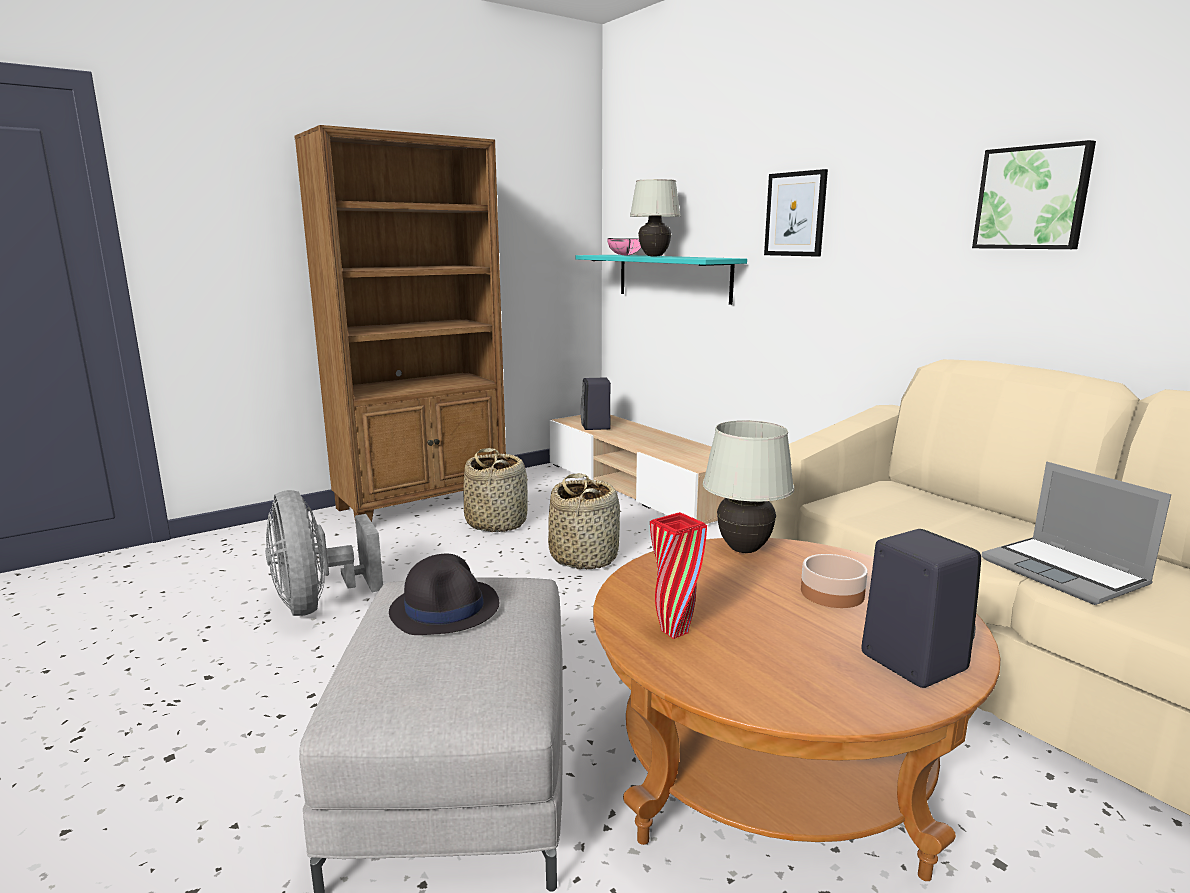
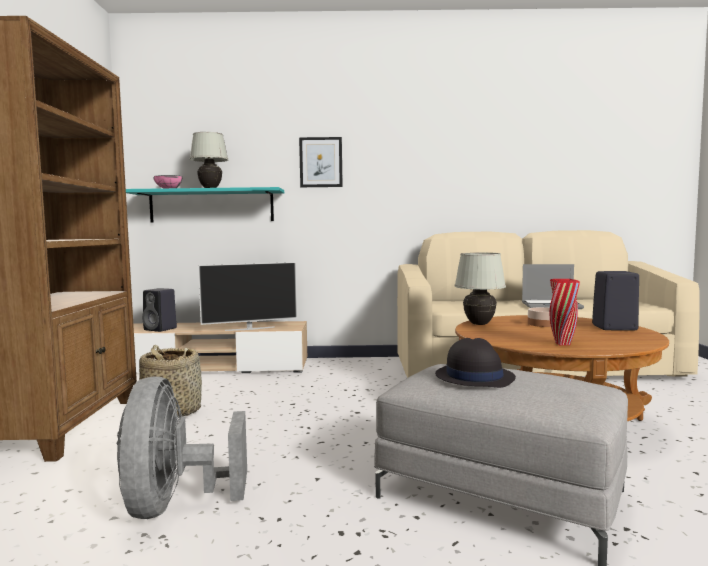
camera: 55 degrees left, 10 degrees down
(318, 603) = (175, 505): grey fan -> grey fan turned 75 degrees clockwise
(584, 557) = (282, 402): basket -> none
(661, 452) = (250, 328): none -> television
(1032, 198) = (458, 157): picture -> none

